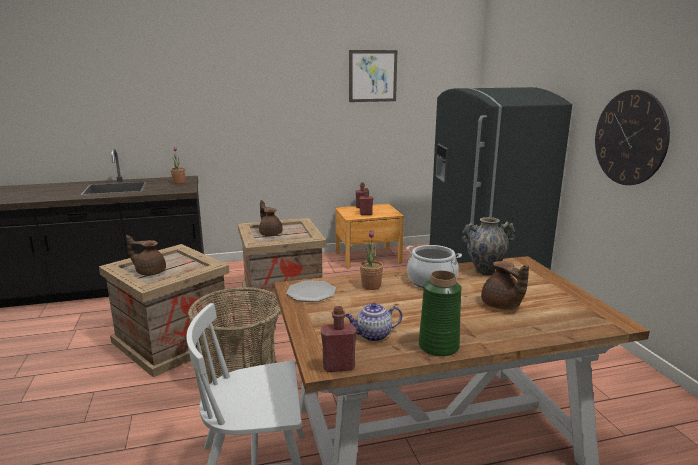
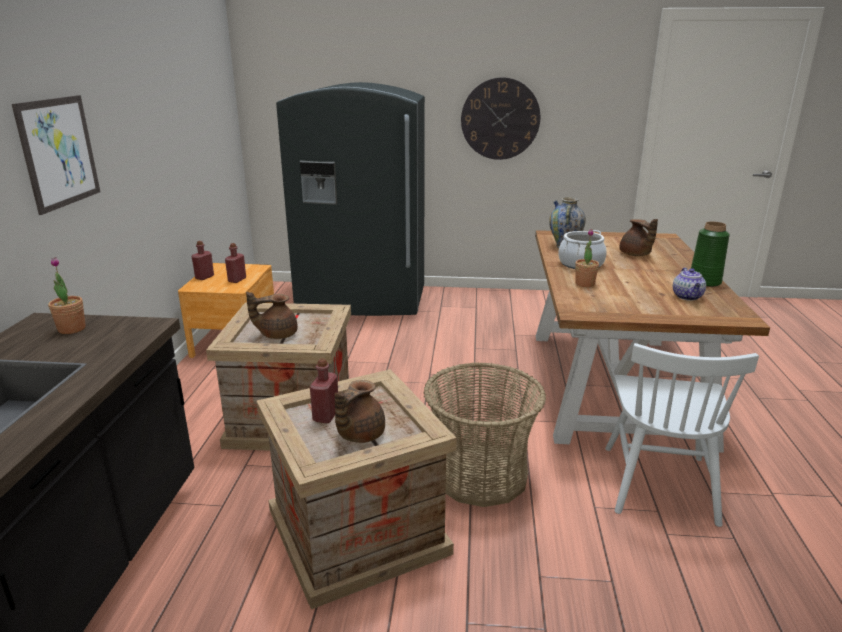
camera: 70 degrees left, 5 degrees up
(311, 293) = (595, 307): plate -> none
(338, 367) = (742, 314): red bottle -> red bottle (326, 416)
(372, 76) = (169, 80): picture -> picture (59, 152)
(501, 306) = (635, 255): brown teapot -> brown teapot turned 75 degrees clockwise

